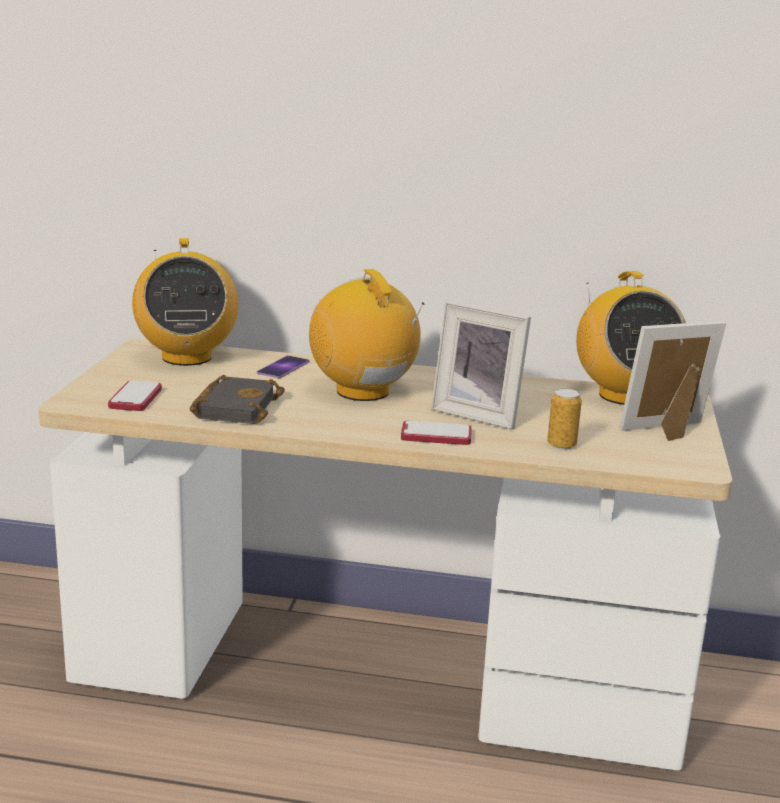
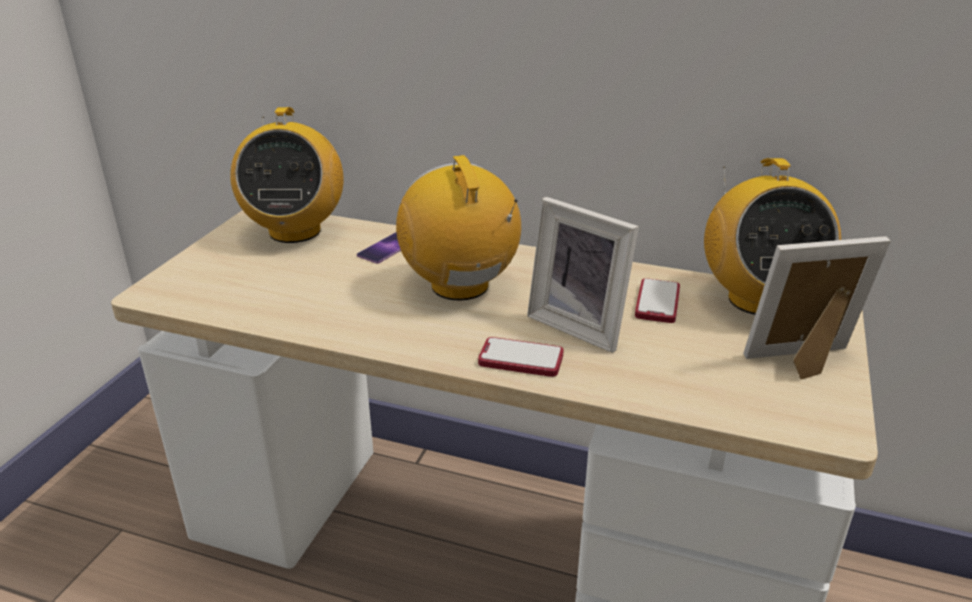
camera: 10 degrees right, 10 degrees up
(135, 398) = (215, 289): phone -> phone (657, 302)
(235, 407) = (313, 306): black book -> none
(561, 445) = (666, 381): can -> none

